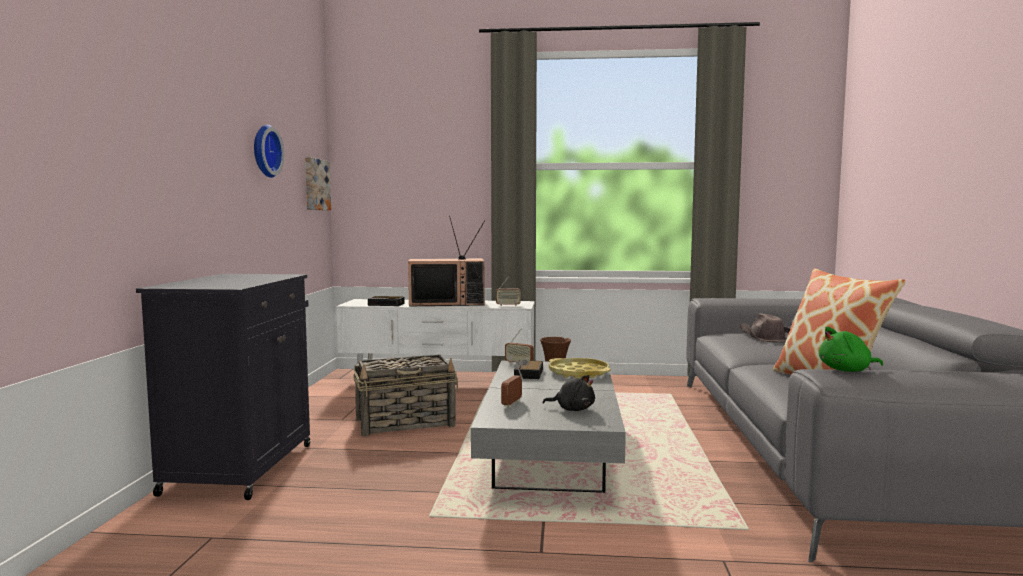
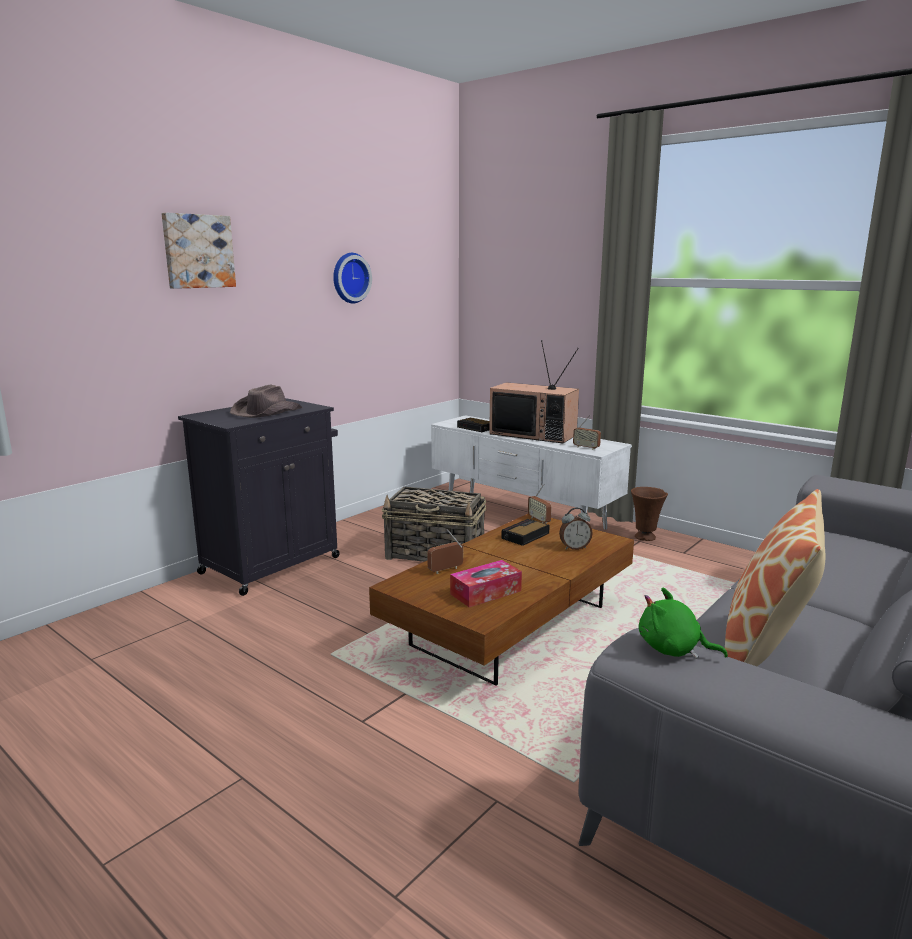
camera: 35 degrees right, 10 degrees up
(315, 184) = (431, 299): picture -> picture (198, 251)
(551, 455) = (511, 627): grey coffee table -> brown coffee table
(572, 409) = (485, 592): black plush toy -> tissue box
(578, 373) = (574, 547): yellow tray -> alarm clock
(765, 337) = (858, 553): brown hat -> brown hat (266, 412)

